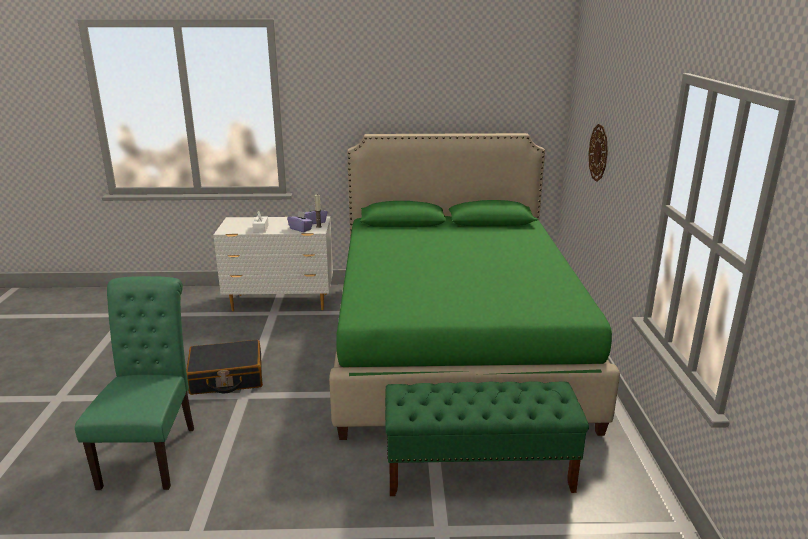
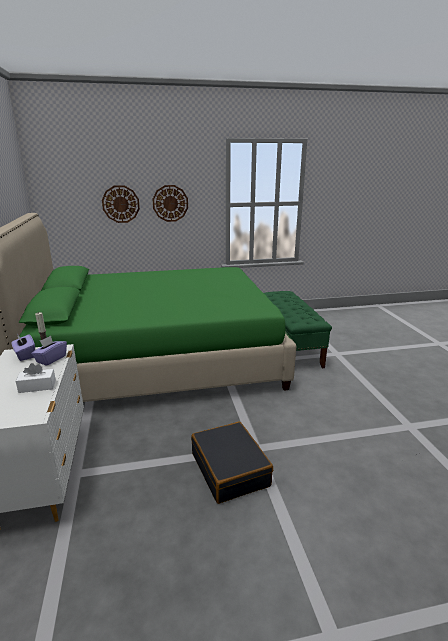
camera: 100 degrees left, 0 degrees up
(152, 452) = (360, 479): green chair -> none
(624, 172) = (170, 203): none -> wall clock

